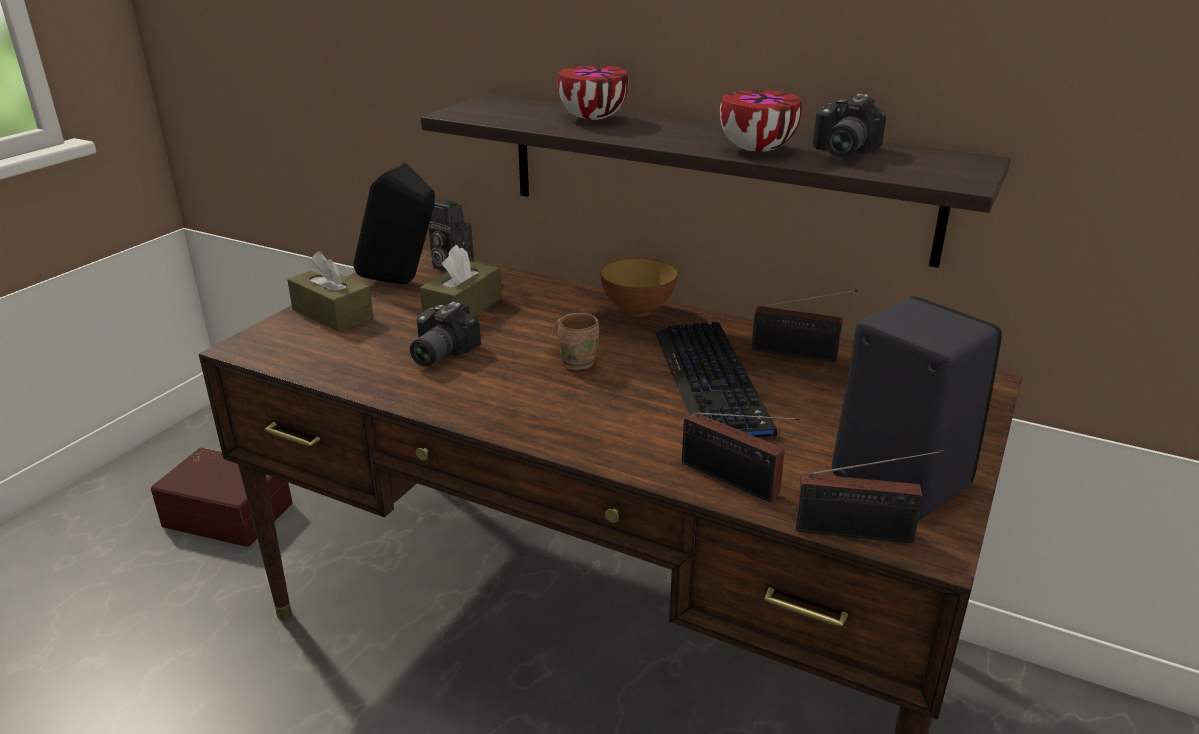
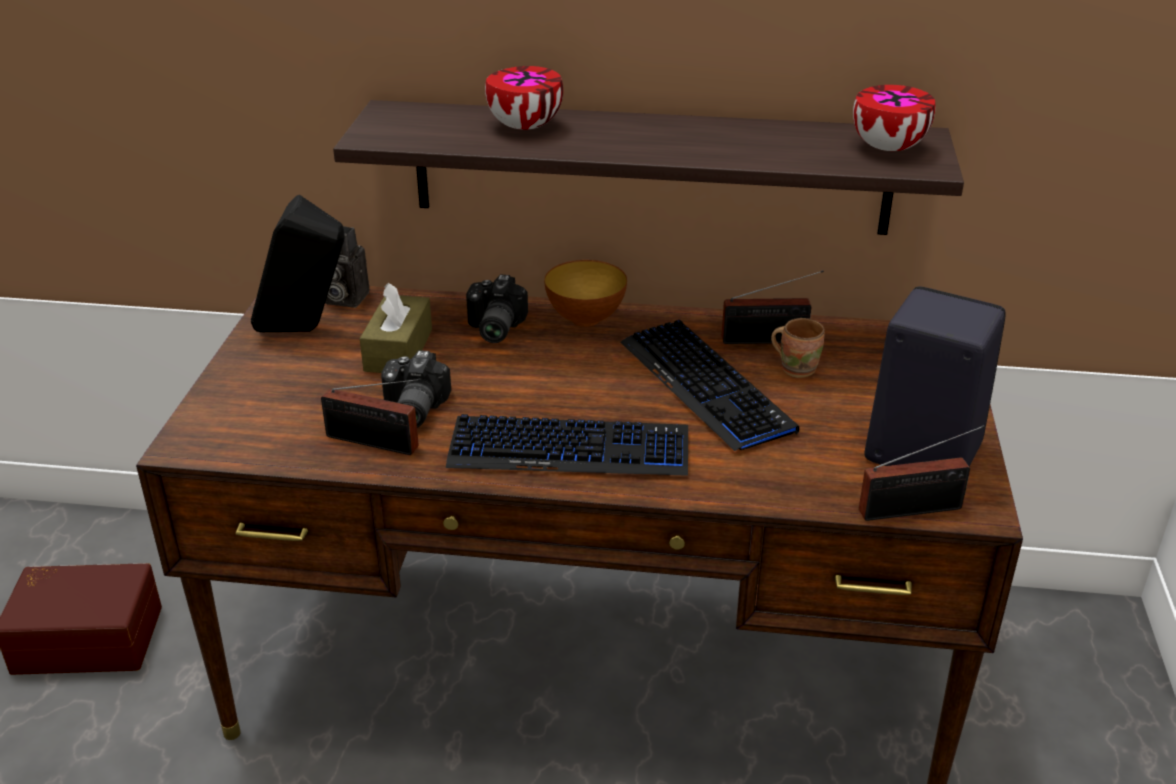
camera: 20 degrees left, 5 degrees up
(332, 314) = (255, 384): brown tissue box -> none
(547, 409) = (569, 450): none -> keyboard
(577, 361) = (563, 390): brown mug -> brown mug (797, 368)
(734, 481) = (786, 485): radio -> radio (377, 443)
(754, 150) = (721, 151): bowl -> bowl (886, 147)
(839, 151) = (799, 142): camera -> camera (492, 328)

